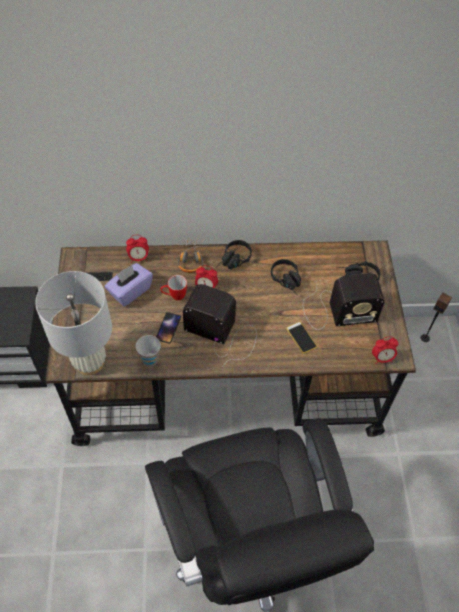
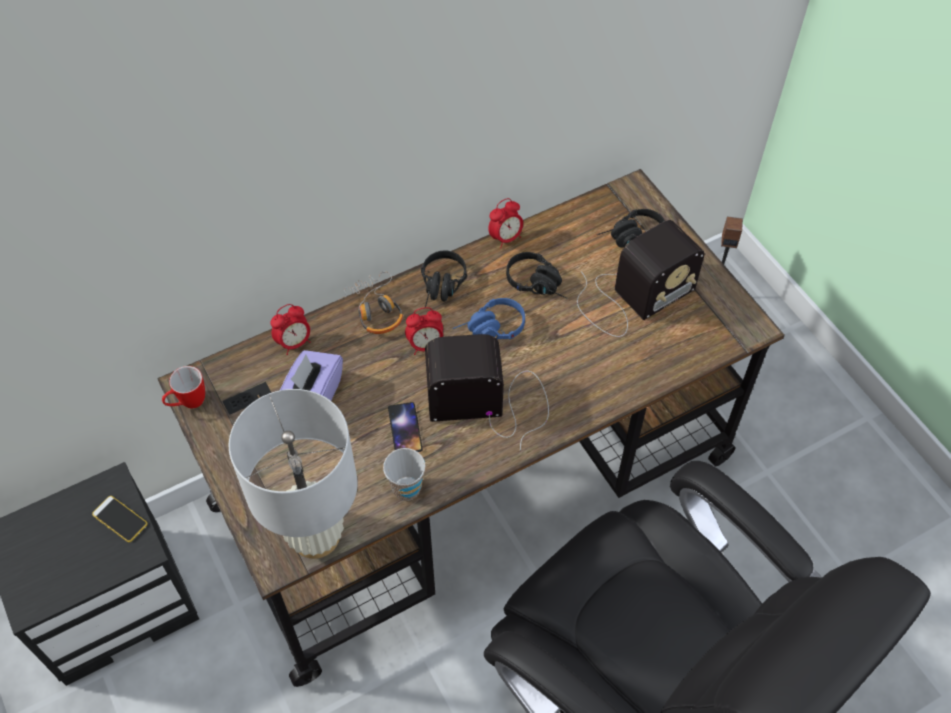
camera: 25 degrees left, 0 degrees up
(174, 296) = (385, 377): mug -> mug (188, 403)
(245, 295) = (490, 330): none -> blue headphones
(301, 337) = (606, 357): phone -> phone (120, 519)
(382, 358) = (731, 338): alarm clock -> alarm clock (505, 238)

